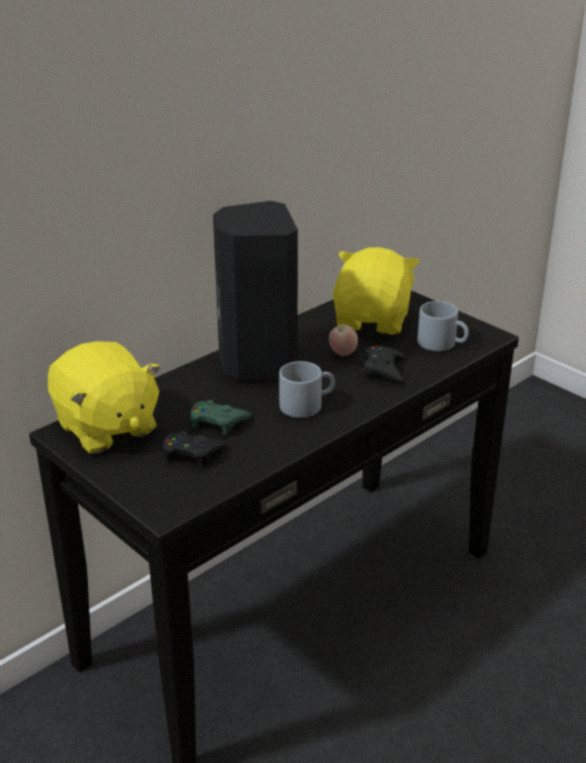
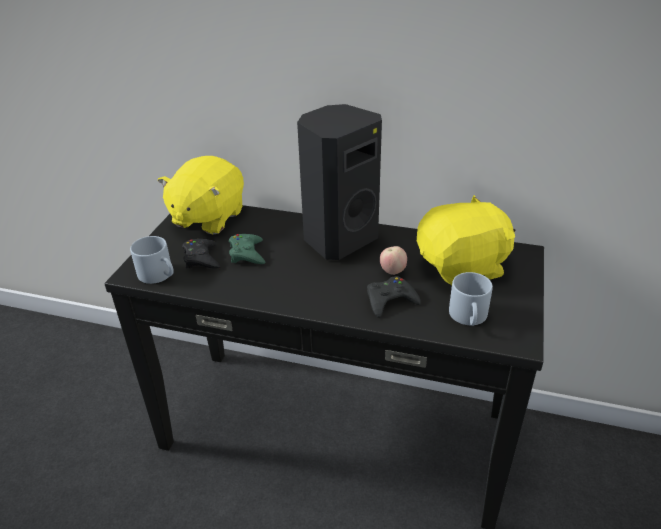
camera: 60 degrees right, 5 degrees up
(307, 404) = (302, 282): grey mug -> grey mug (159, 275)

